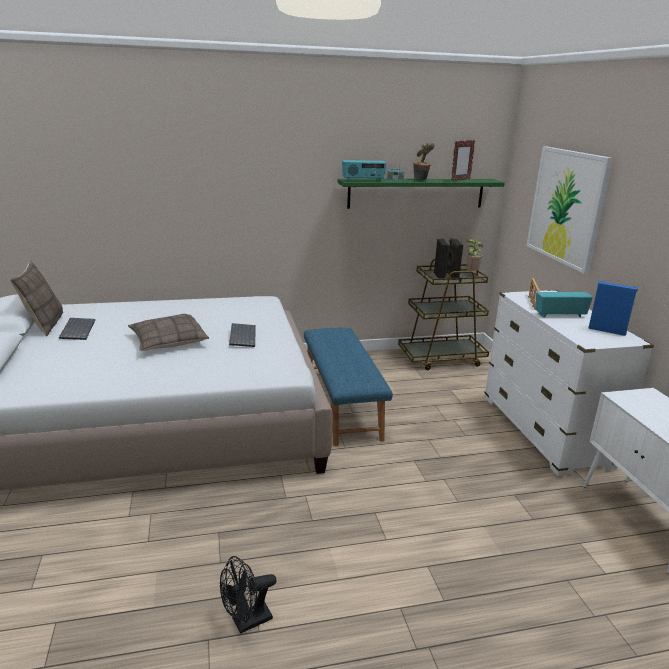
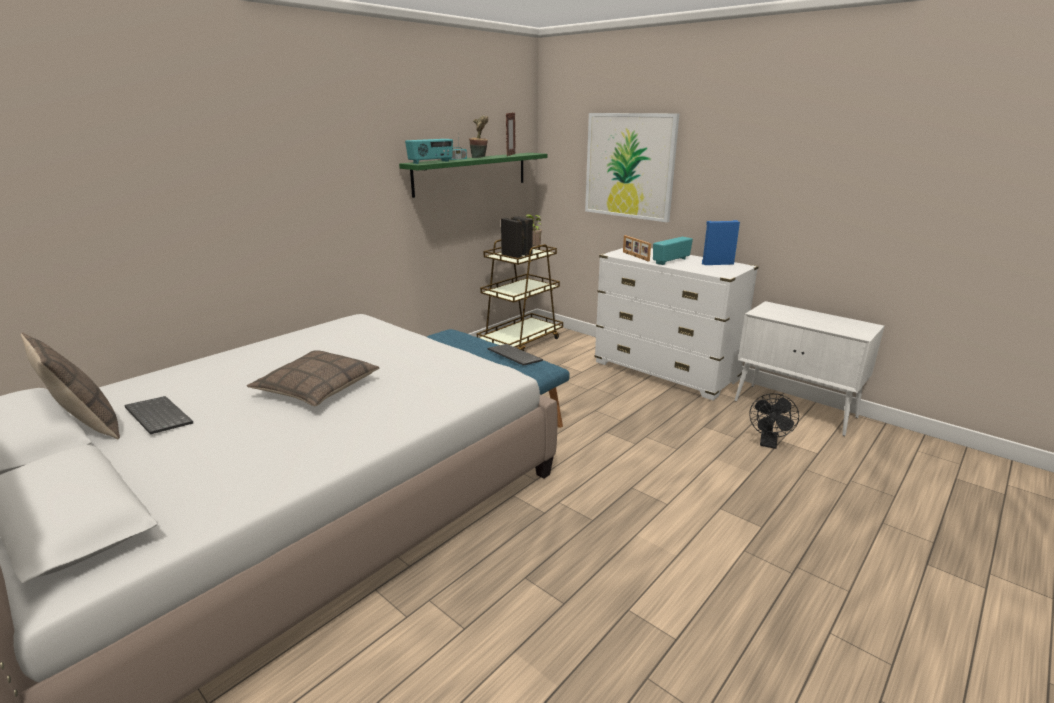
camera: 35 degrees left, 0 degrees up
(241, 336) = (398, 358): keyboard -> keyboard (513, 356)
(246, 622) = (657, 639): black fan -> black fan (768, 443)

